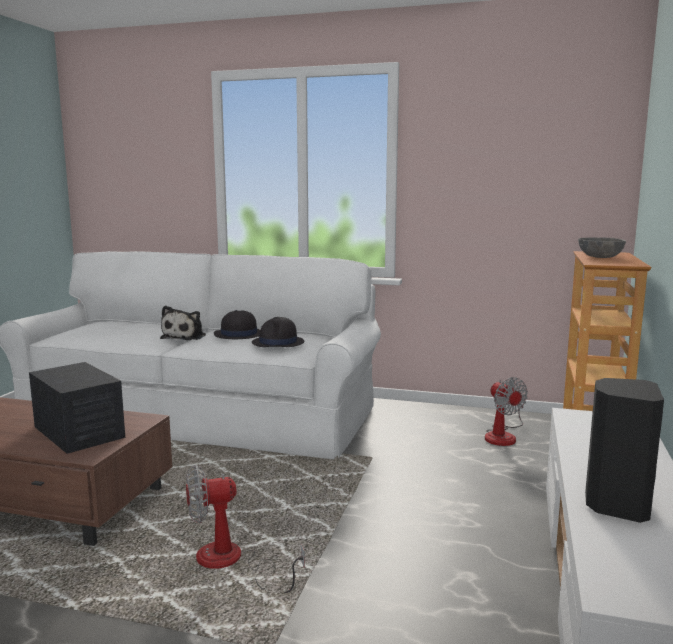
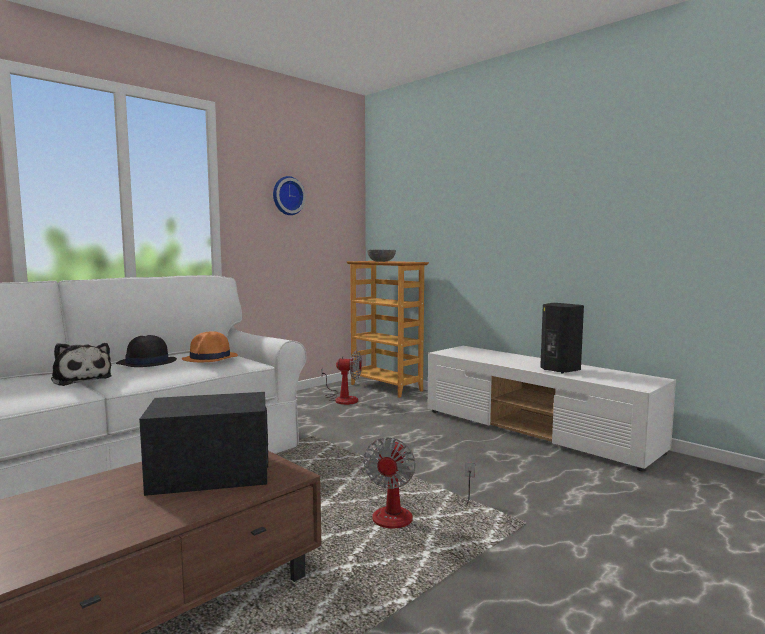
camera: 60 degrees left, 5 degrees down
(278, 343) = (210, 358): black hat -> orange hat
(492, 162) = (287, 196): none -> wall clock

